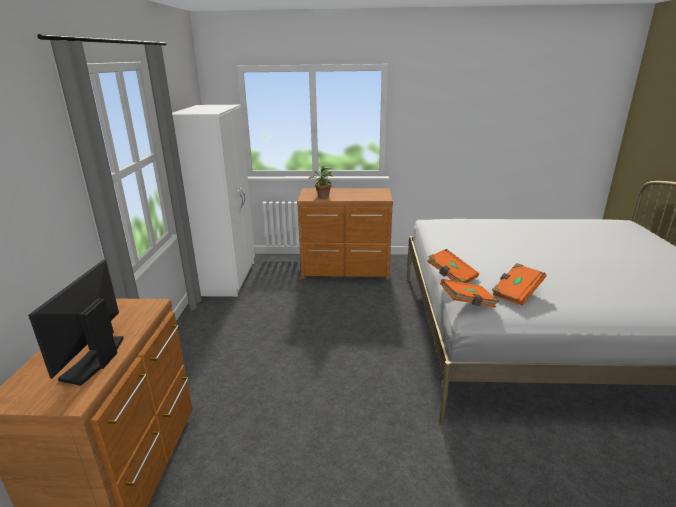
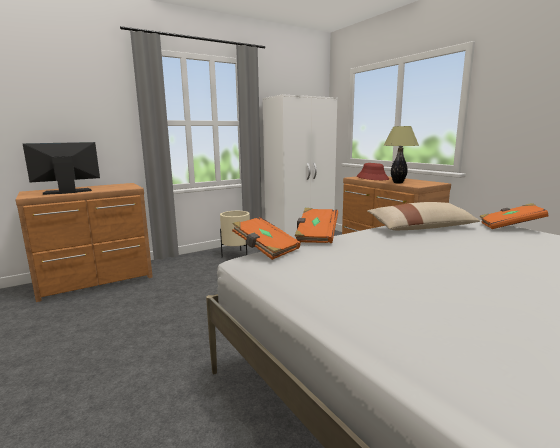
camera: 55 degrees right, 10 degrees down
(214, 330) = (236, 255): none -> beige planter
(322, 195) = (372, 178): potted plant -> red hat
(361, 197) = (398, 183): none -> table lamp
(462, 240) = (420, 227): none -> beige pillow
(516, 292) = (327, 263): orange book -> orange book (510, 227)

